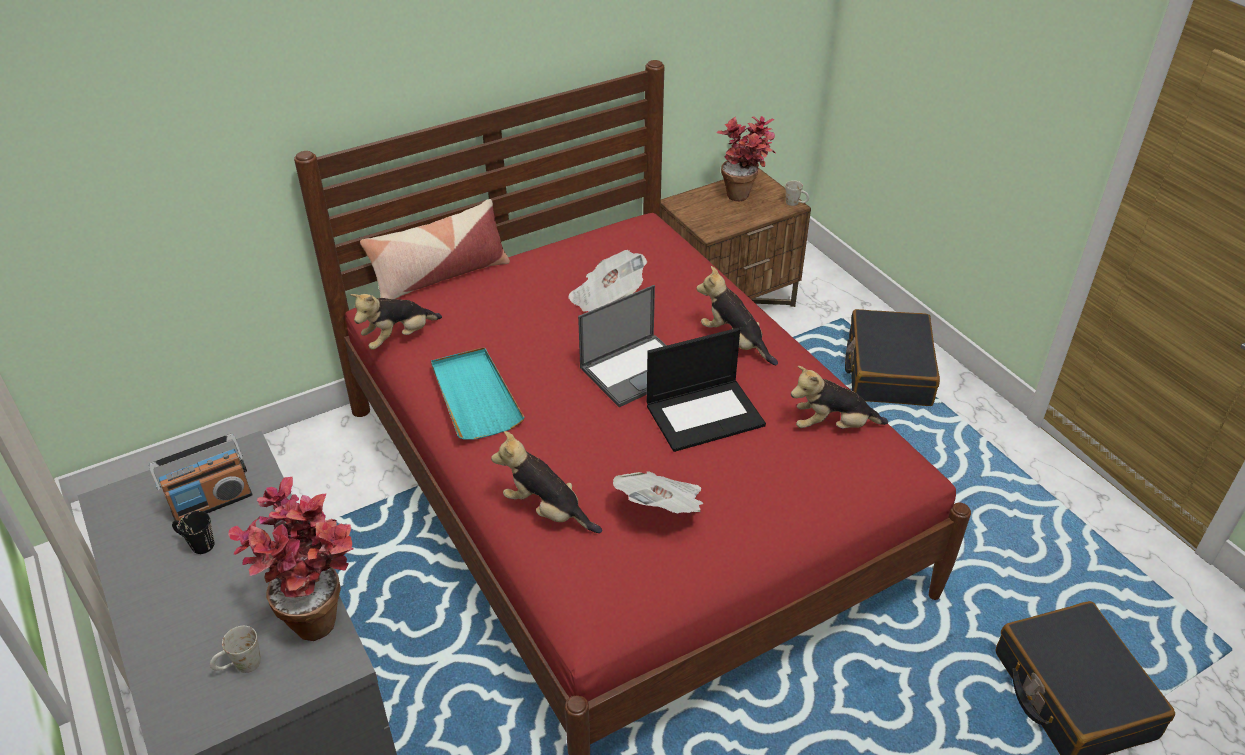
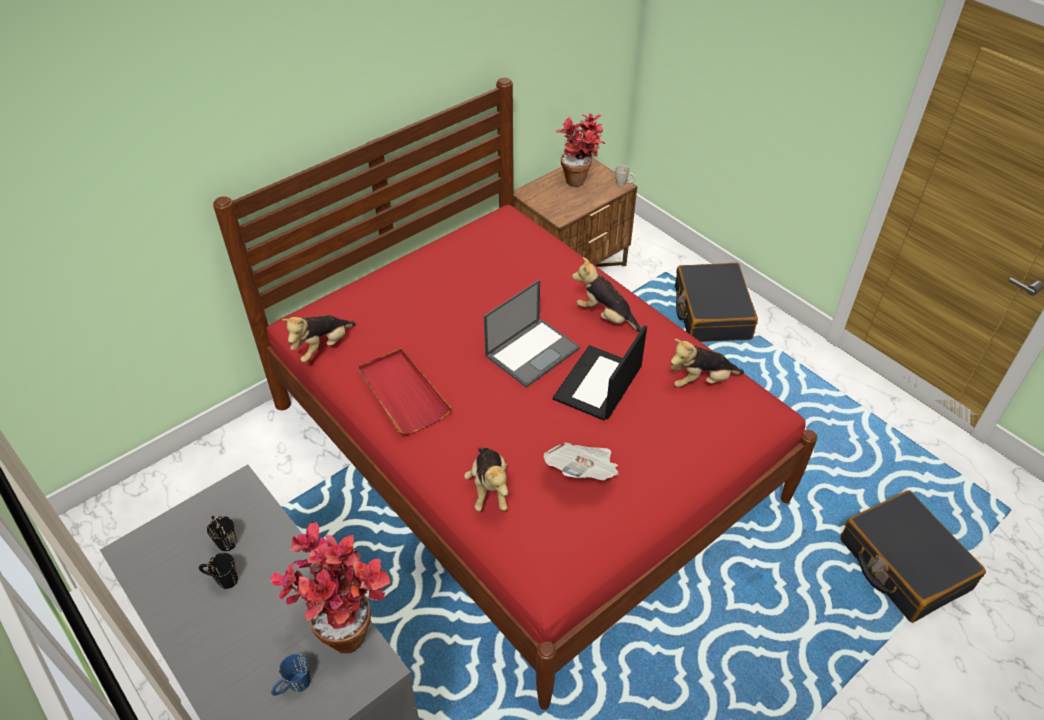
camera: 10 degrees left, 5 degrees up
(212, 503) = (224, 539): radio -> black mug
(240, 667) = (294, 687): white mug -> blue mug
(440, 276) = (343, 284): pillow -> none
(474, 396) = (402, 393): turquoise tray -> red tray
(547, 511) = (489, 488): plush toy -> plush toy turned 120 degrees counterclockwise
(607, 299) = (492, 290): newspaper -> none
(705, 414) = (598, 384): laptop -> laptop turned 150 degrees clockwise

